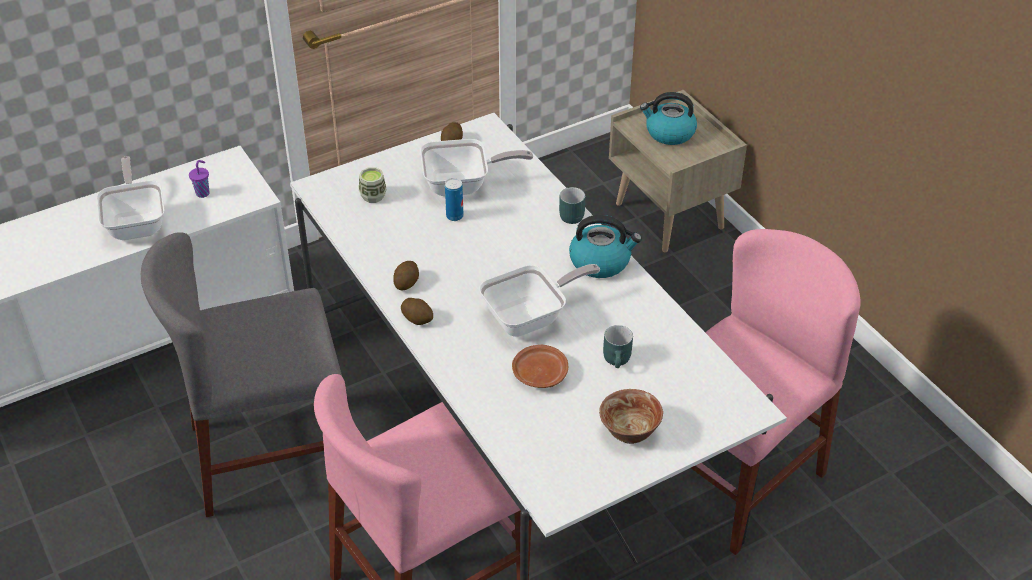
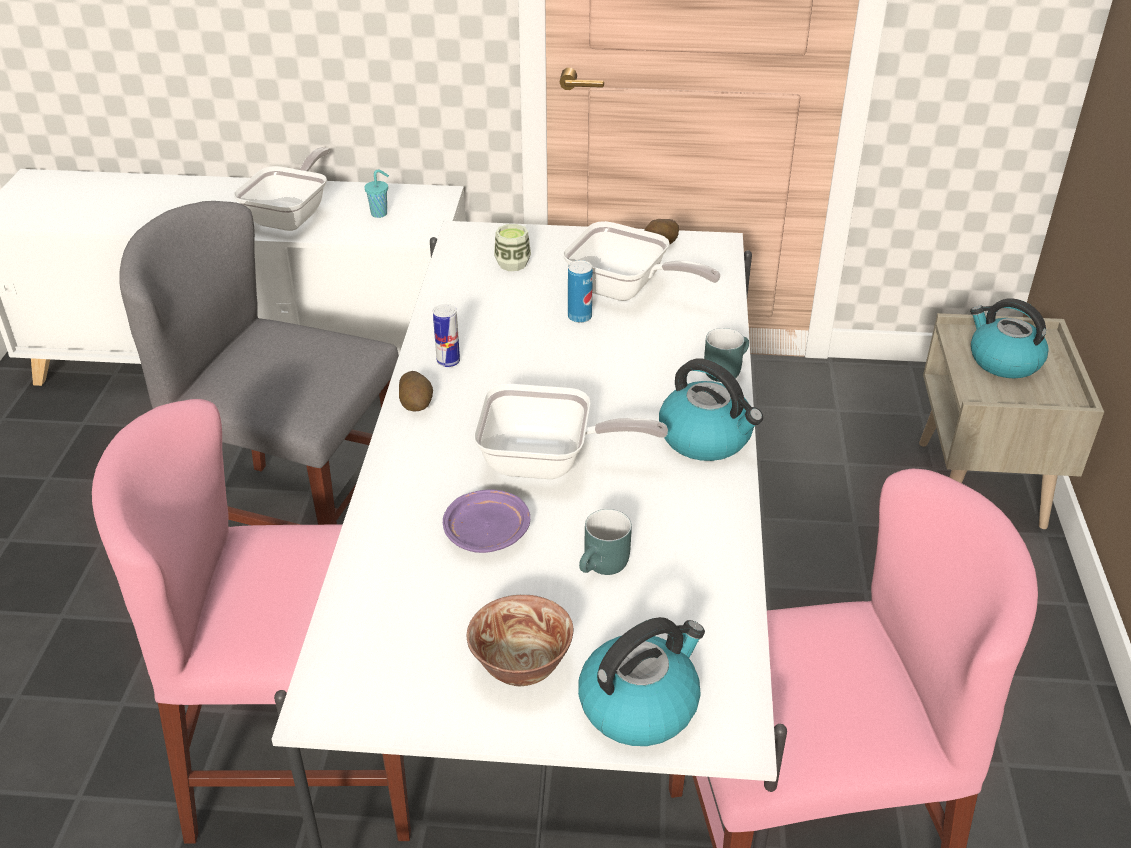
camera: 35 degrees right, 5 degrees down
(203, 193) = (380, 213): purple cup -> turquoise cup
(406, 282) = (448, 361): potato -> can
(539, 373) = (487, 532): brown plate -> purple plate
(700, 419) = (639, 704): none -> kettle

